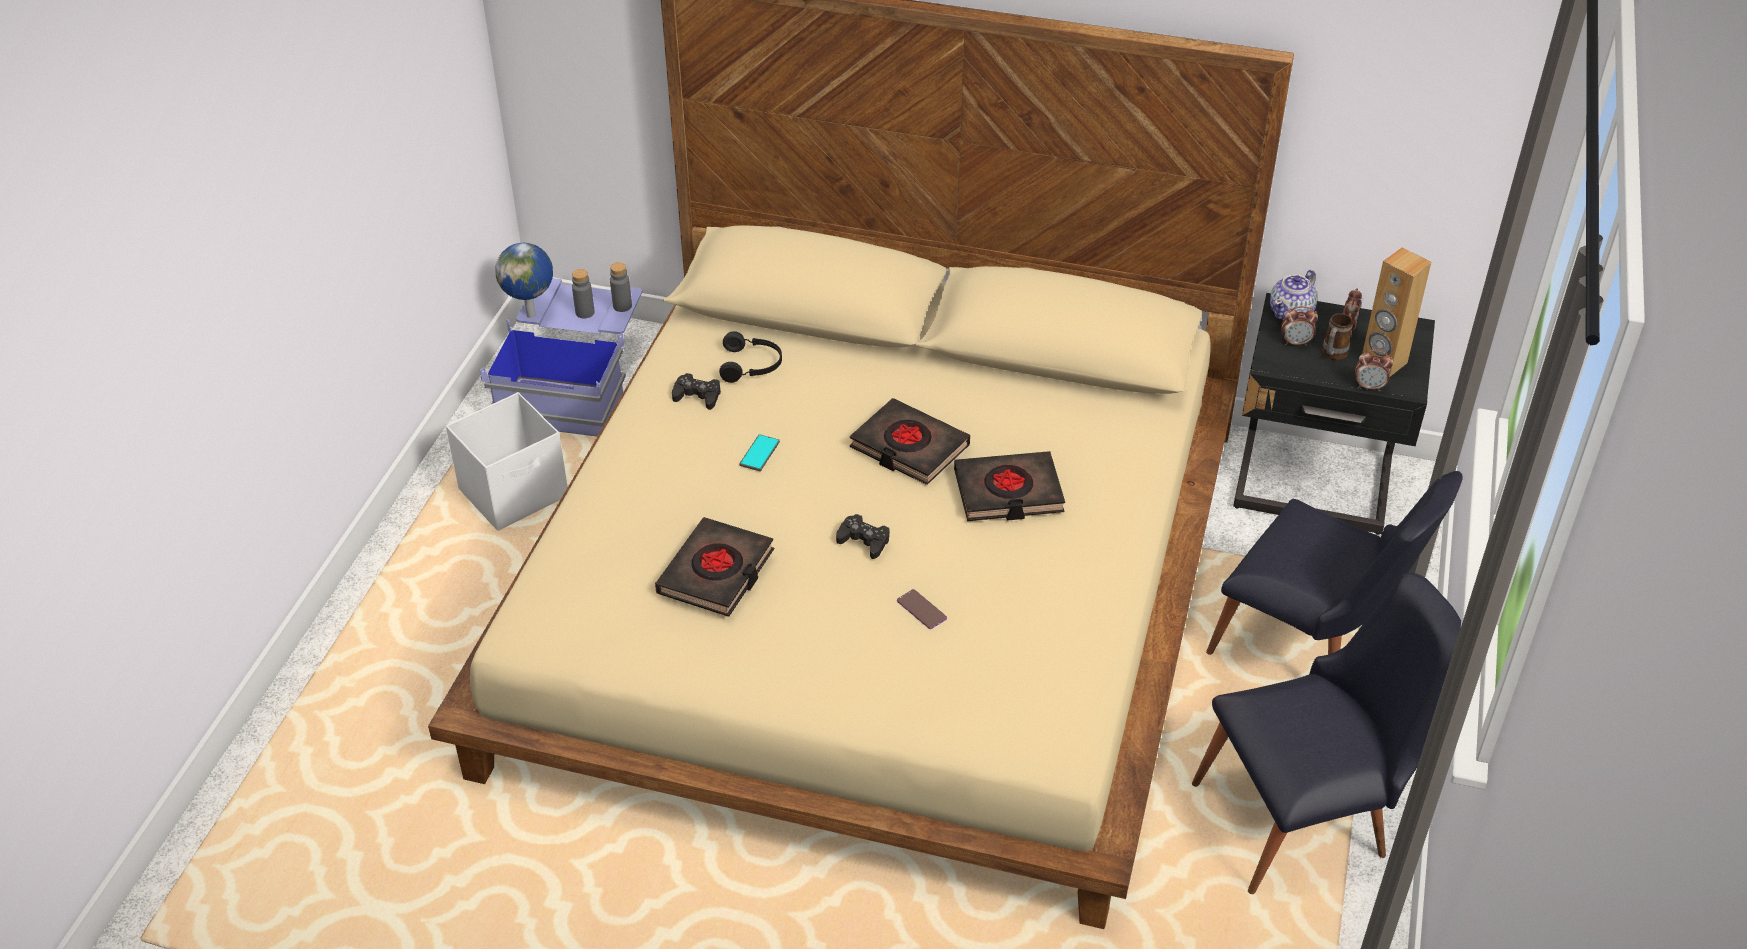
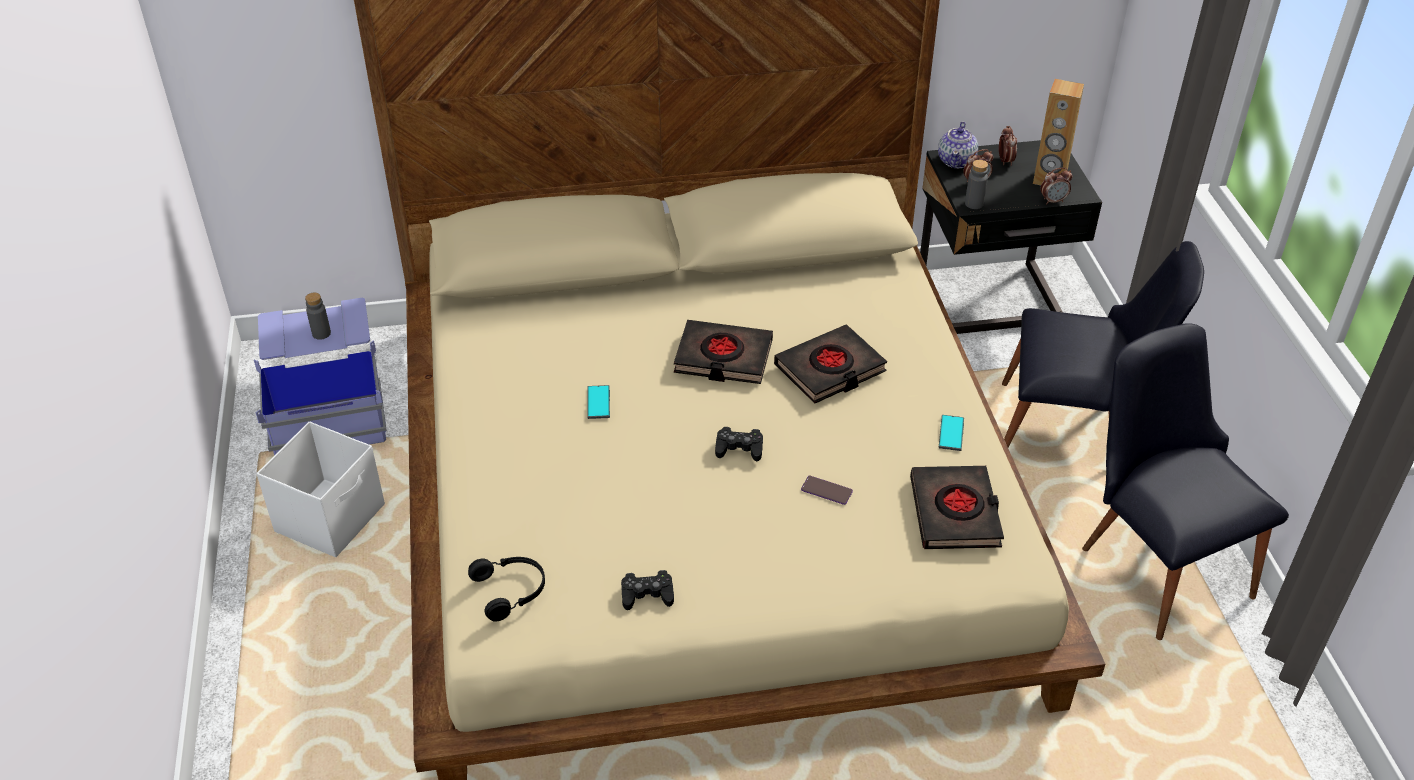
camera: 25 degrees left, 0 degrees up
(532, 314) = (273, 349): globe -> none
(622, 306) = (355, 317): grey bottle -> grey bottle (974, 204)
(697, 396) = (508, 370): black game controller -> black game controller (647, 594)
(716, 573) = (633, 519): black book -> black book (955, 513)
(751, 365) = (539, 329): black headphones -> black headphones (511, 591)
(1089, 596) = (951, 433): none -> phone
(1308, 819) = (1156, 560): black chair -> black chair turned 75 degrees counterclockwise
(1332, 355) = (1009, 185): mug -> none

